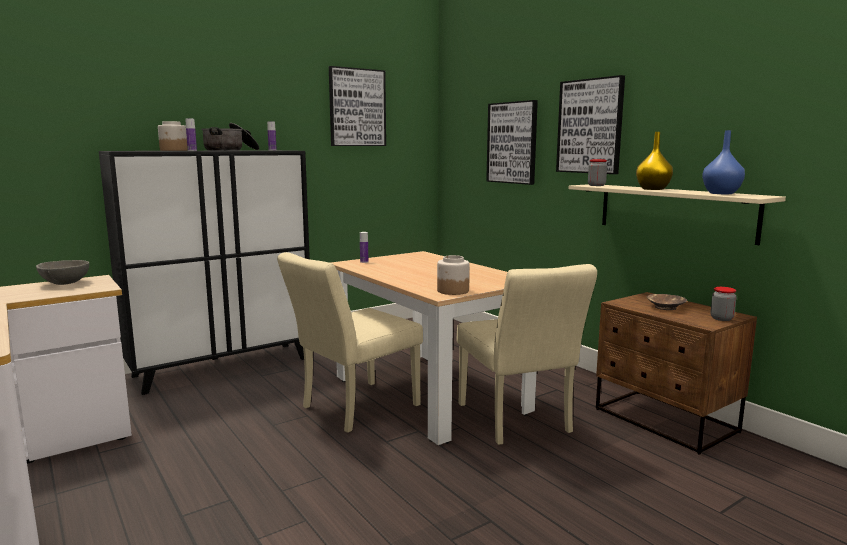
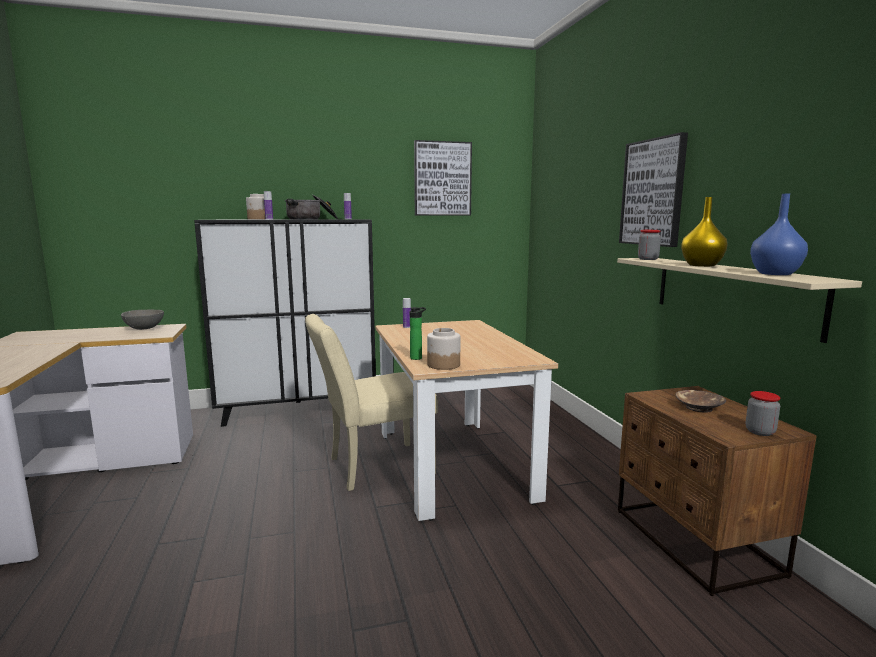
camera: 20 degrees right, 0 degrees up
(419, 287) = (417, 358): none -> bottle
(512, 143) = (586, 211): picture -> none
(517, 422) = (519, 510): beige chair -> none

